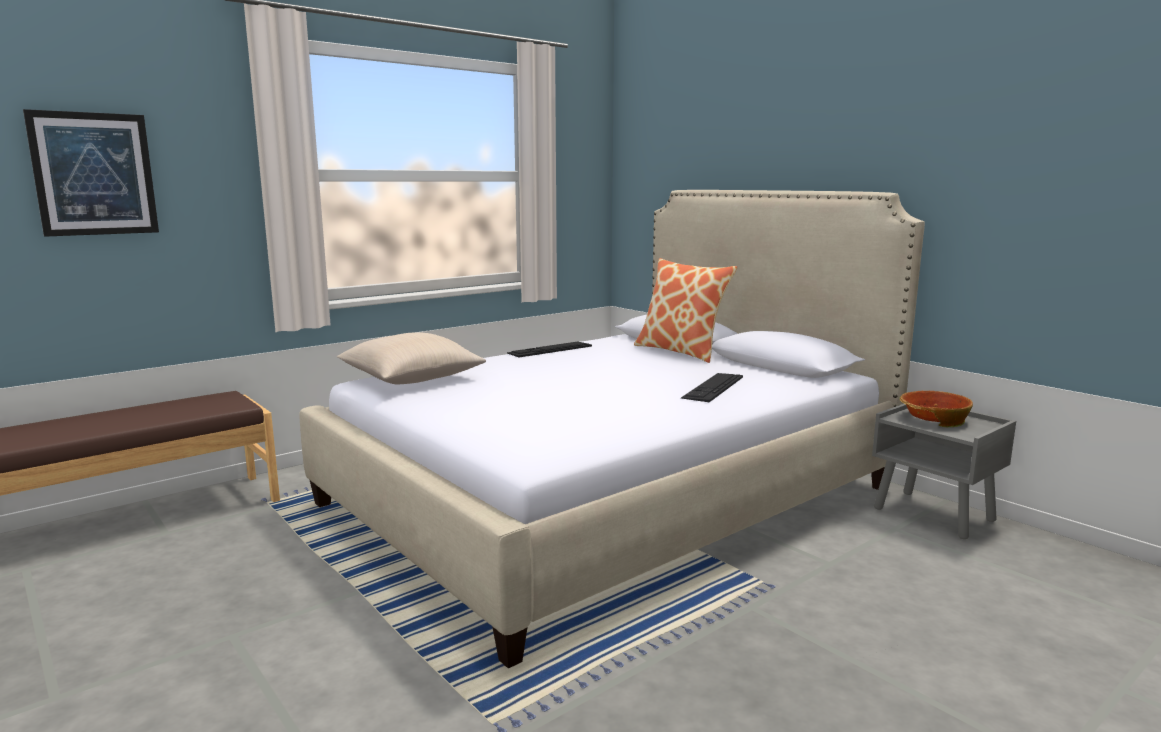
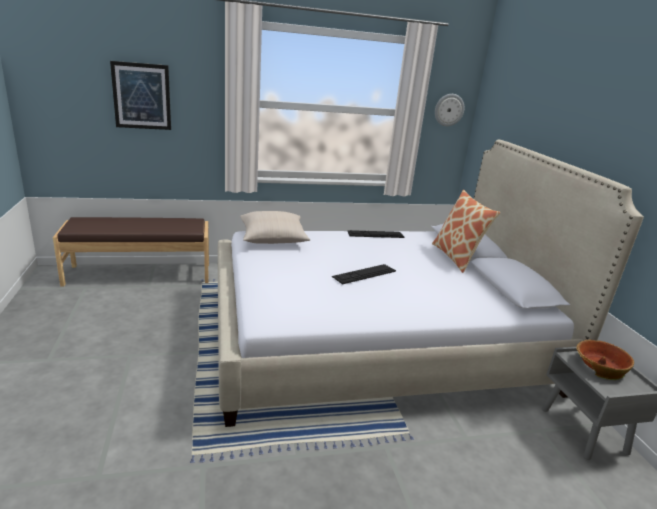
camera: 25 degrees right, 10 degrees up
(582, 168) = (449, 110): none -> wall clock
(713, 387) = (438, 295): keyboard -> keyboard (364, 274)

